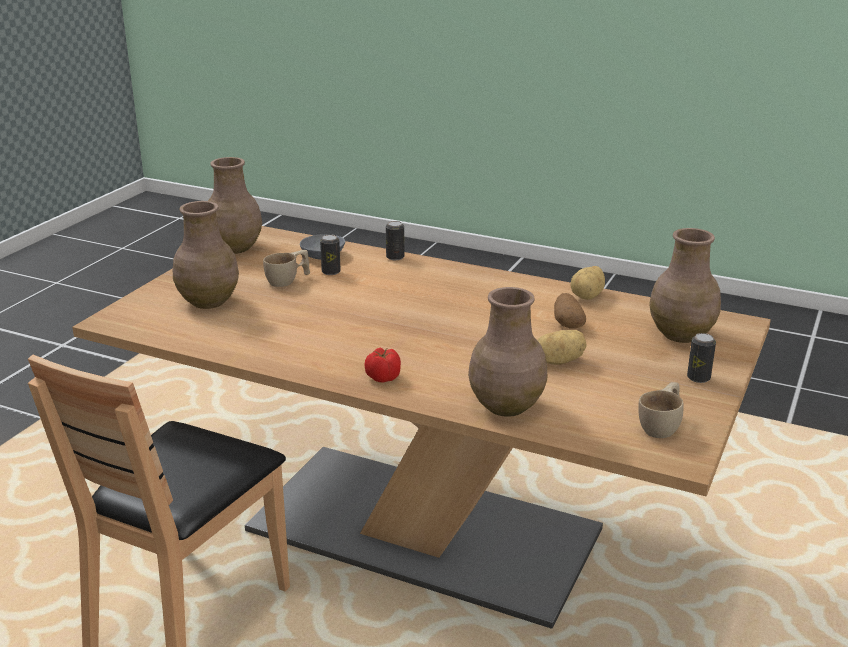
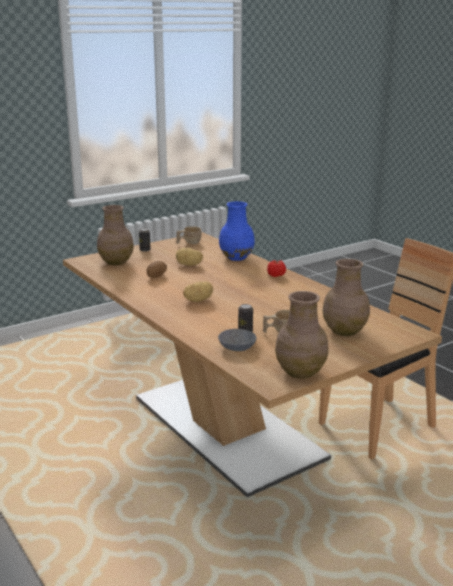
camera: 150 degrees left, 5 degrees down
(395, 257) = (188, 333): can -> none
(505, 406) = (237, 257): brown vase -> blue vase
(588, 296) = (120, 284): potato -> potato (198, 300)

